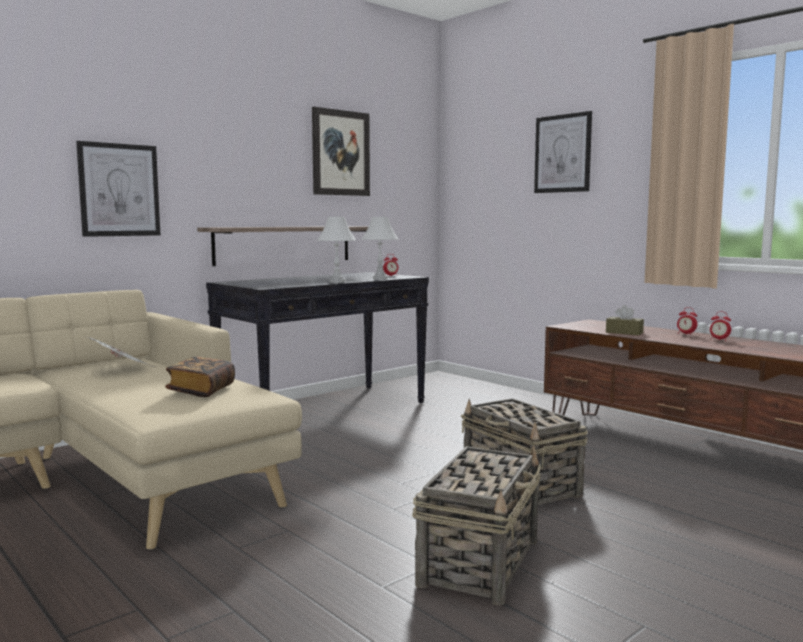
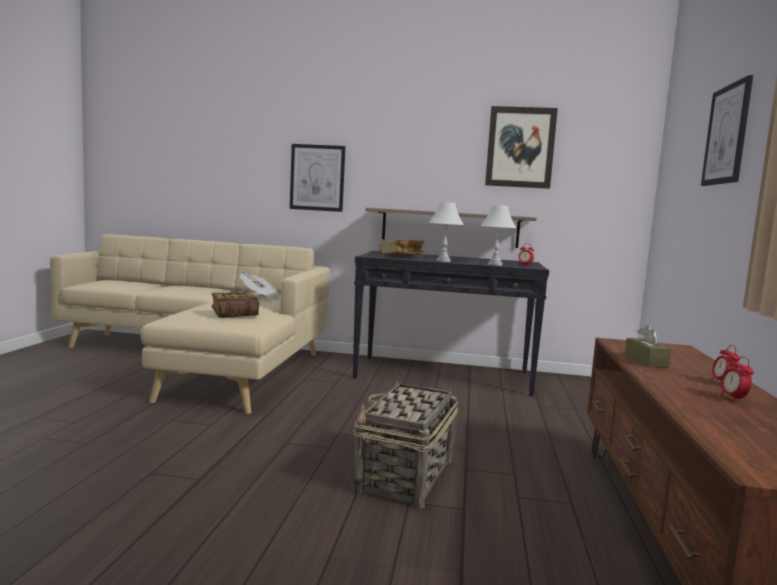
camera: 50 degrees right, 0 degrees up
(286, 284) = (401, 257): none -> book
(480, 561) = (223, 495): basket -> none

